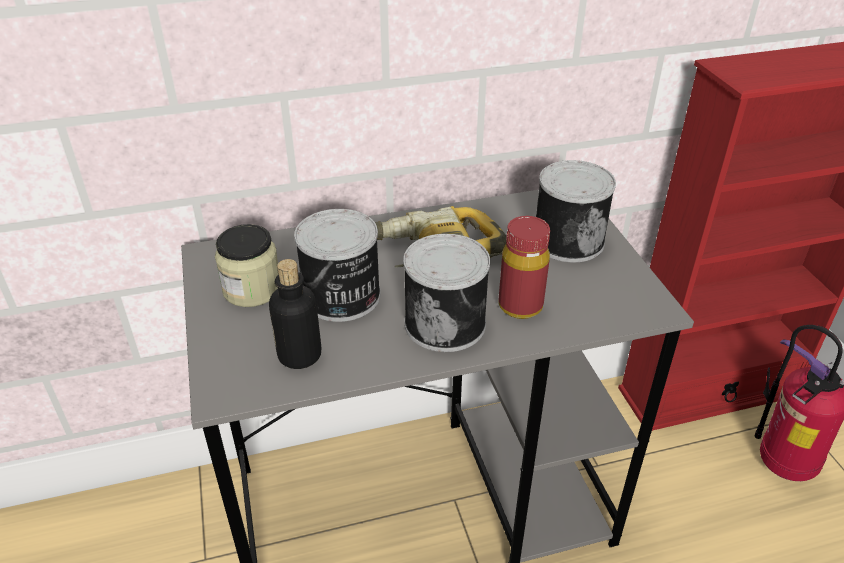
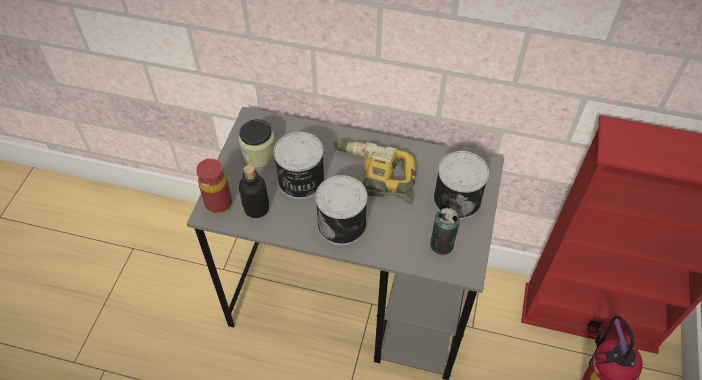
camera: 30 degrees right, 15 degrees up
(520, 306) = (391, 232): red bottle -> red bottle (219, 204)
(597, 293) = (441, 245): none -> can

